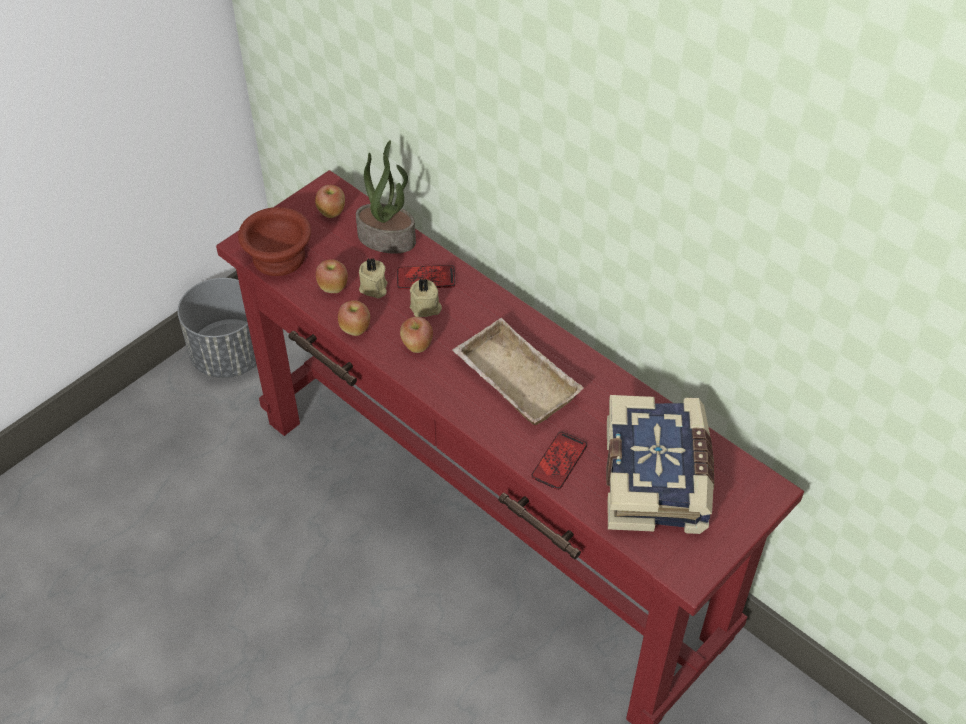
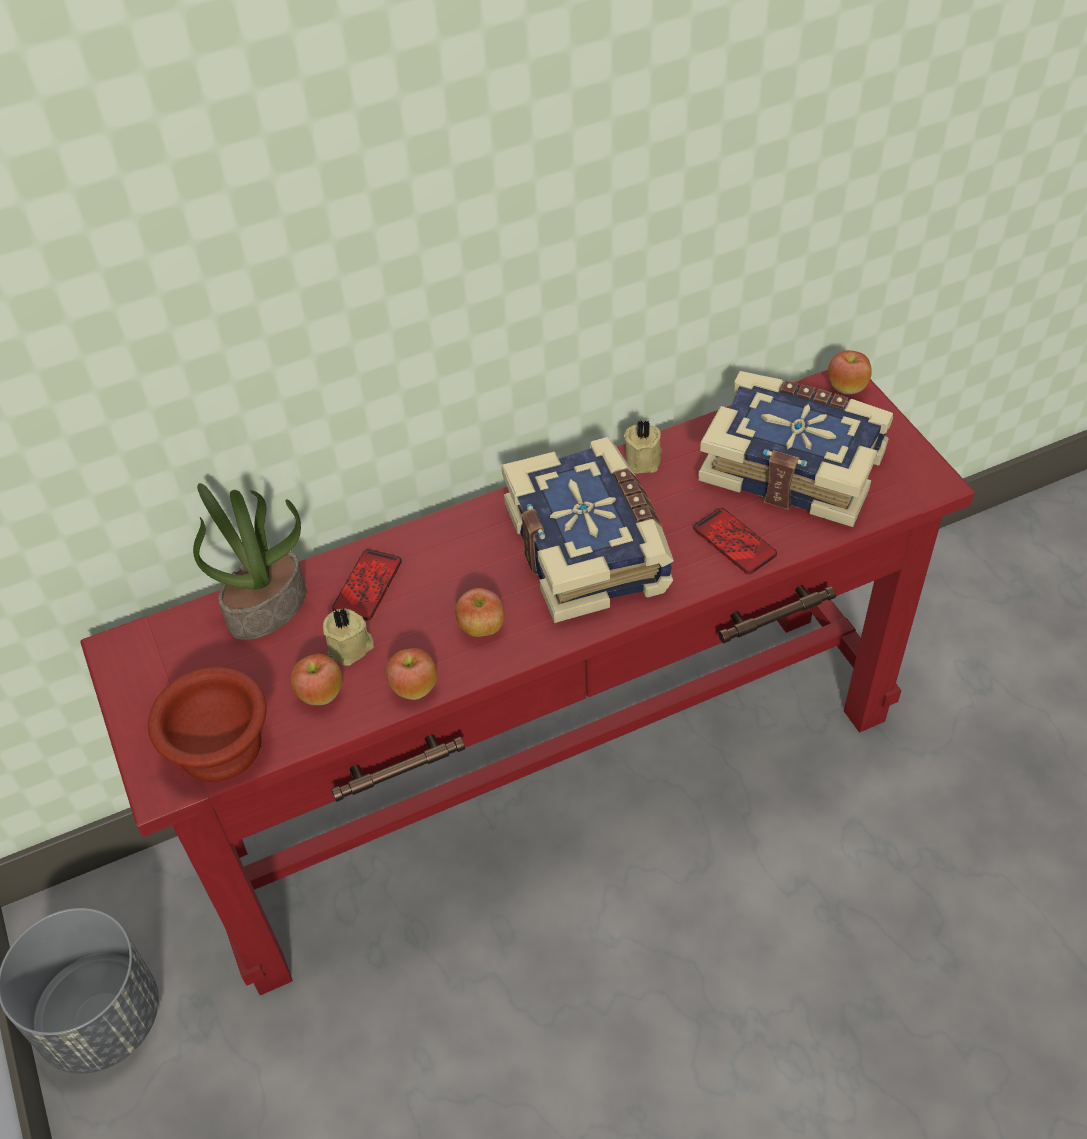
camera: 65 degrees left, 0 degrees up
(332, 212) = (172, 658): apple -> apple (846, 388)
(426, 308) = (421, 600): beige candle -> beige candle (644, 459)
(512, 380) = (590, 548): beige tray -> book

